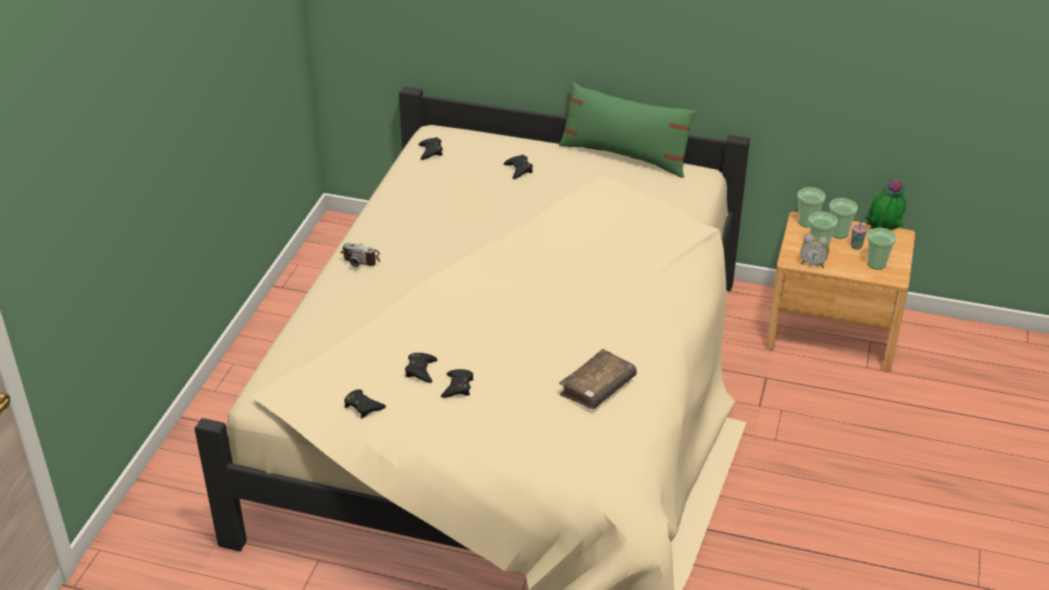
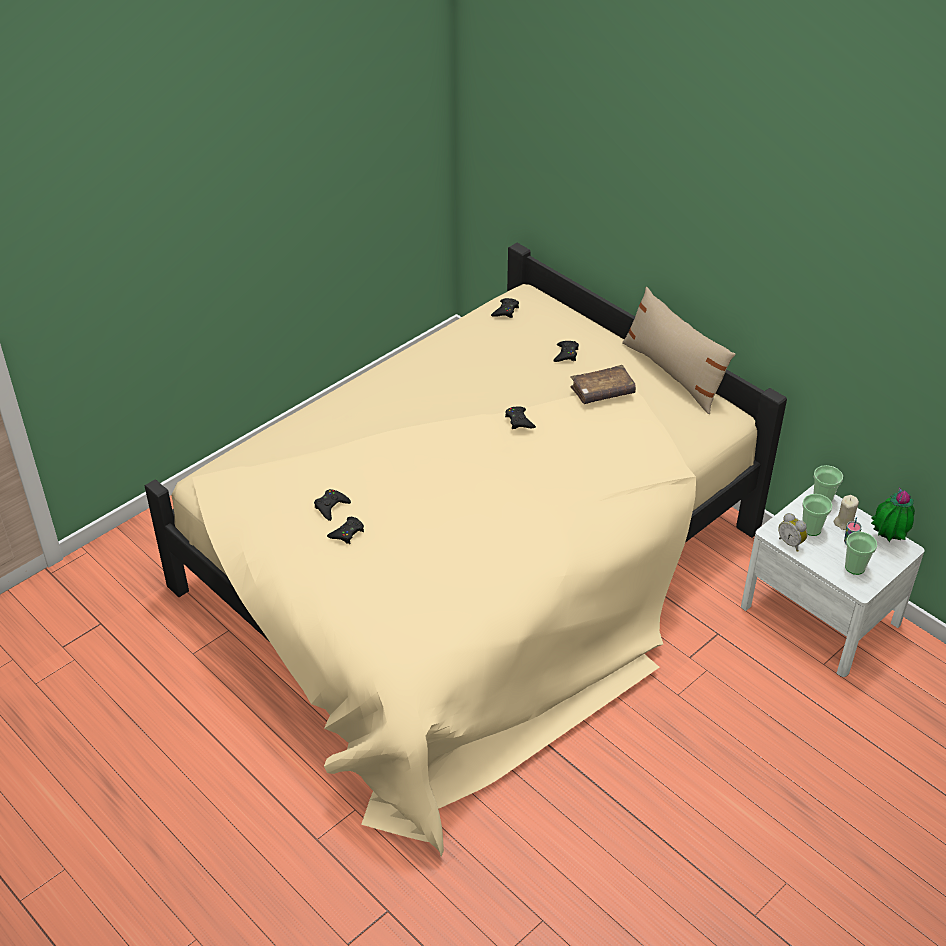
camera: 30 degrees right, 5 degrees up
(362, 258) = (370, 389): camera -> none
(363, 406) = (263, 519): black game controller -> black game controller (519, 421)
(597, 387) = (457, 581): brown book -> brown book (602, 392)
(625, 156) = (673, 373): green pillow -> beige pillow
(832, 330) = (820, 615): brown nightstand -> white nightstand
(838, 233) = (844, 522): cup -> beige candle

